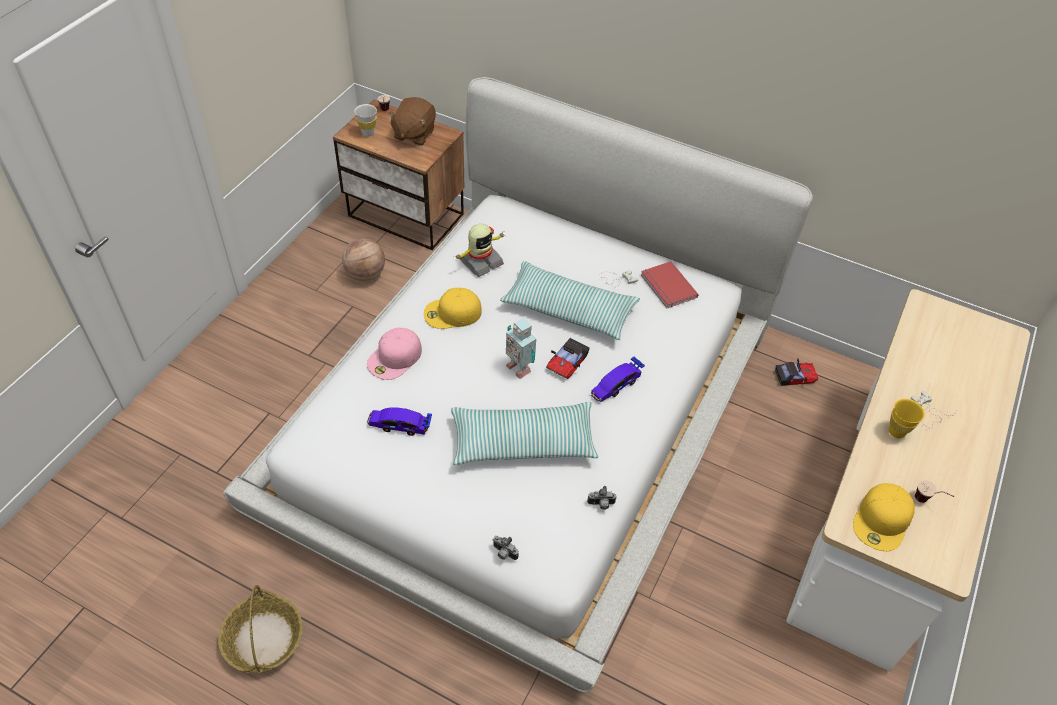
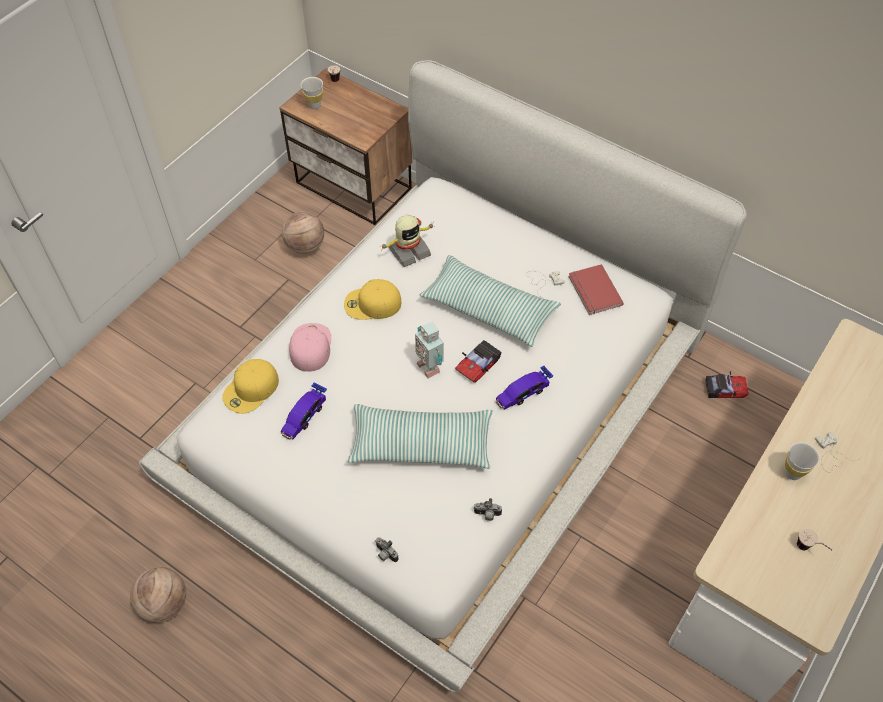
camera: 10 degrees right, 5 degrees up
(263, 638) = (164, 604): basket -> basketball
(395, 358) = (310, 346): pink cap -> pink cap turned 135 degrees clockwise
(399, 425) = (304, 416): toy car -> toy car turned 75 degrees counterclockwise
(413, 134) = (360, 109): brown plush toy -> none
(882, 520) = (757, 565): yellow cap -> yellow cap (251, 389)
(896, 432) = (792, 473): yellow cup -> white cup

